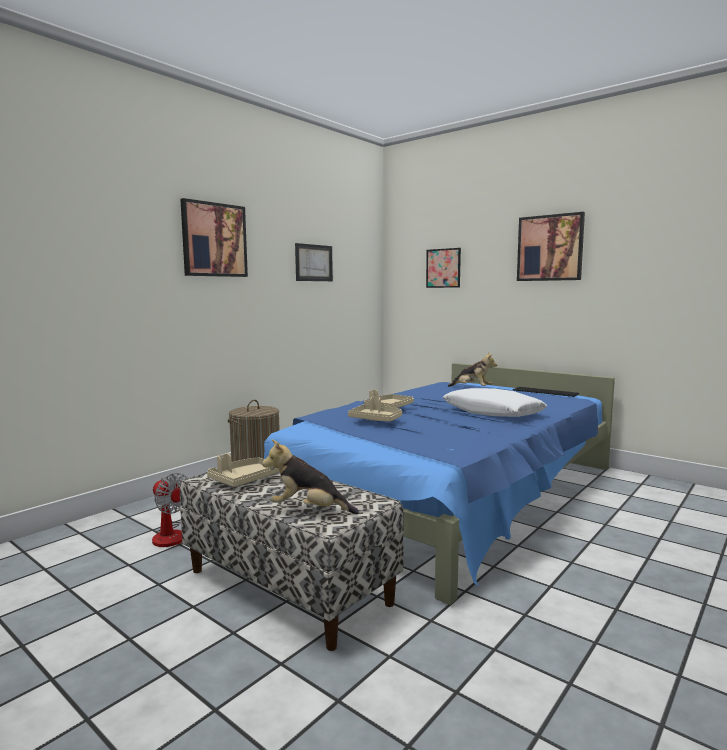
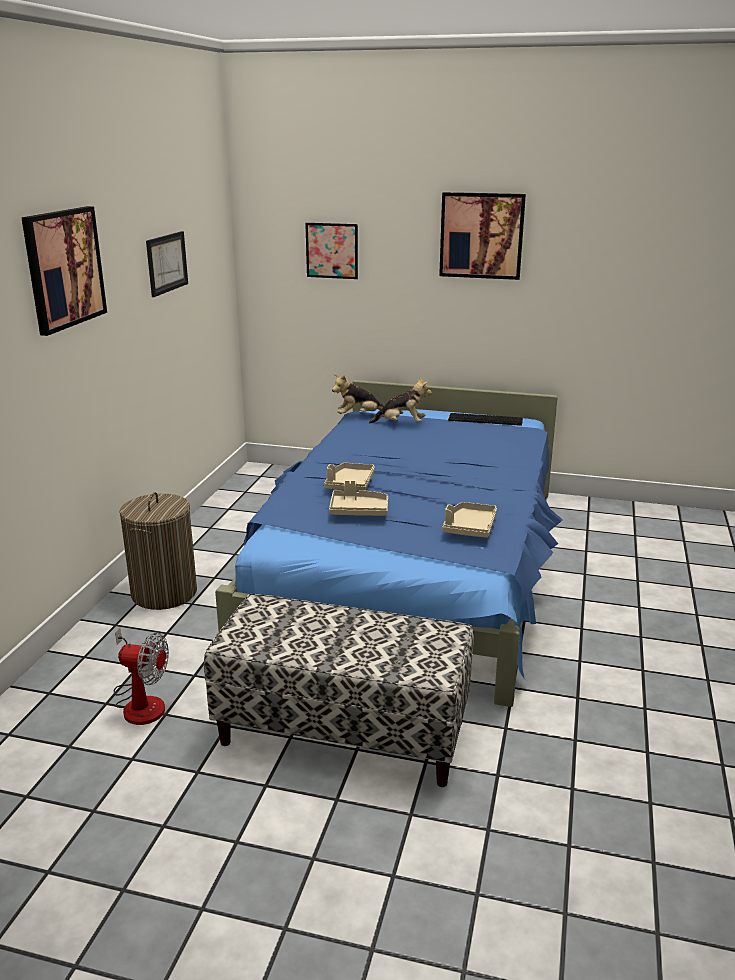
camera: 25 degrees left, 15 degrees up
(244, 480) = (279, 633): beige tray -> beige tray (469, 527)
(309, 510) = (397, 660): plush toy -> plush toy (359, 416)
(492, 413) = (467, 473): white pillow -> none

